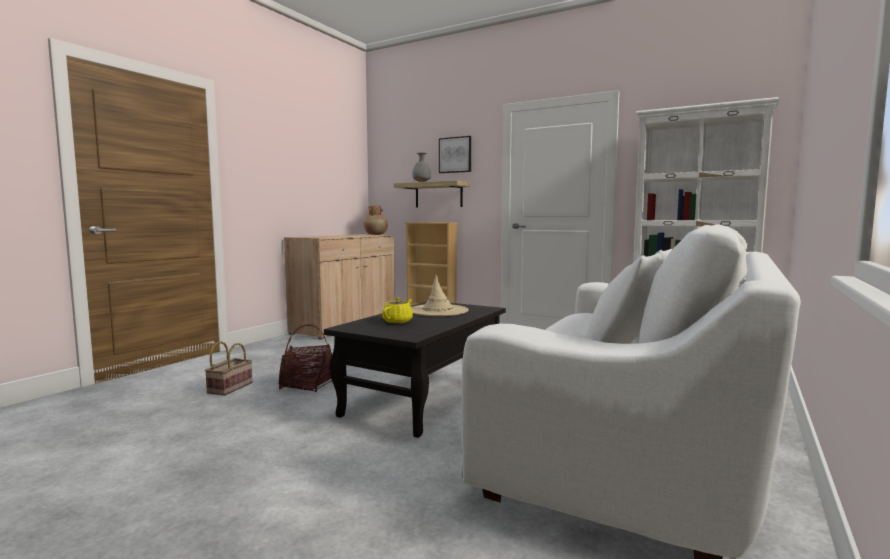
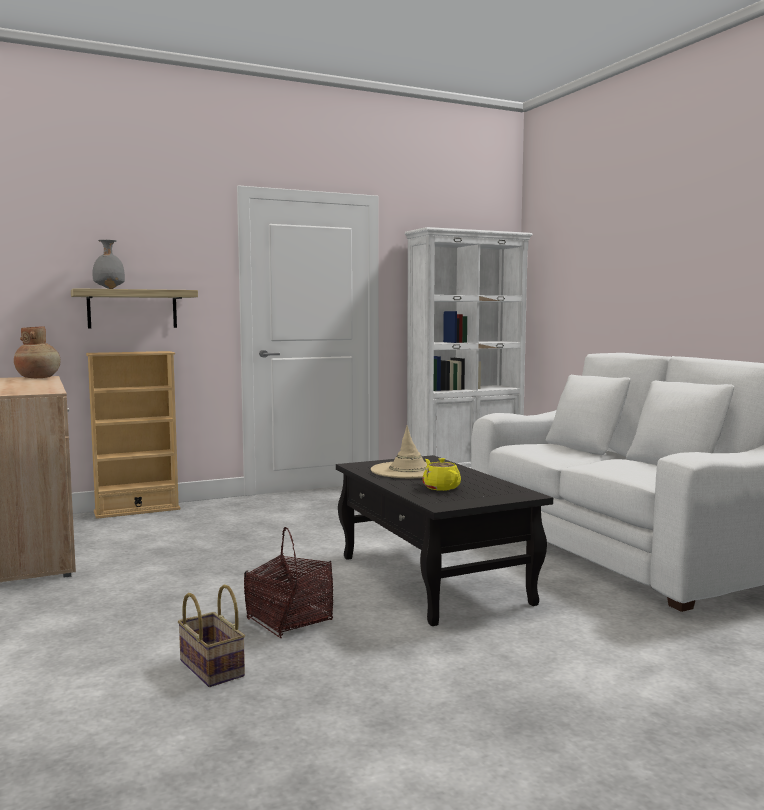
camera: 55 degrees left, 0 degrees up
(455, 155) = (161, 248): picture -> none

